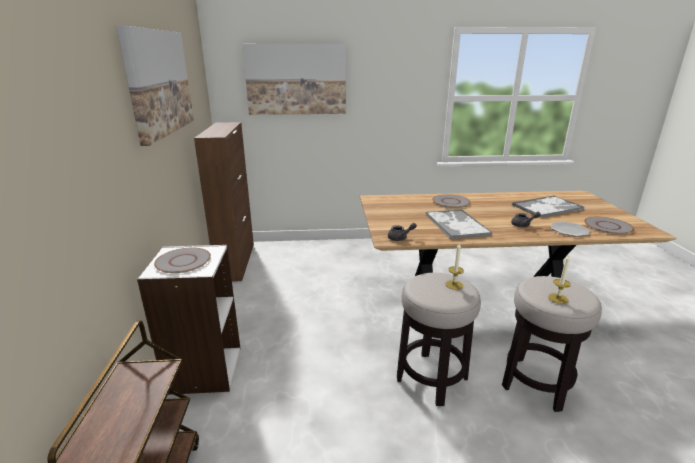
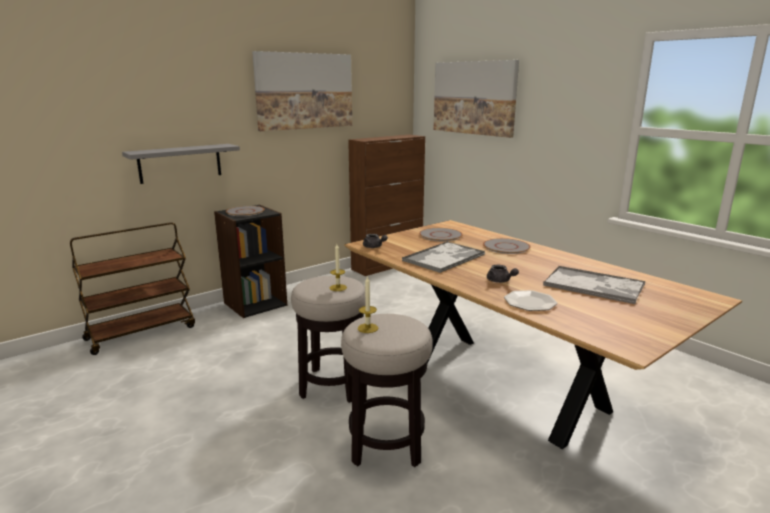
camera: 55 degrees right, 5 degrees down
(91, 224) = (180, 163): none -> grey shelf
(204, 370) = (255, 304): white bookcase -> black bookcase
(608, 226) = (594, 321): grey plate -> grey plate (440, 235)

